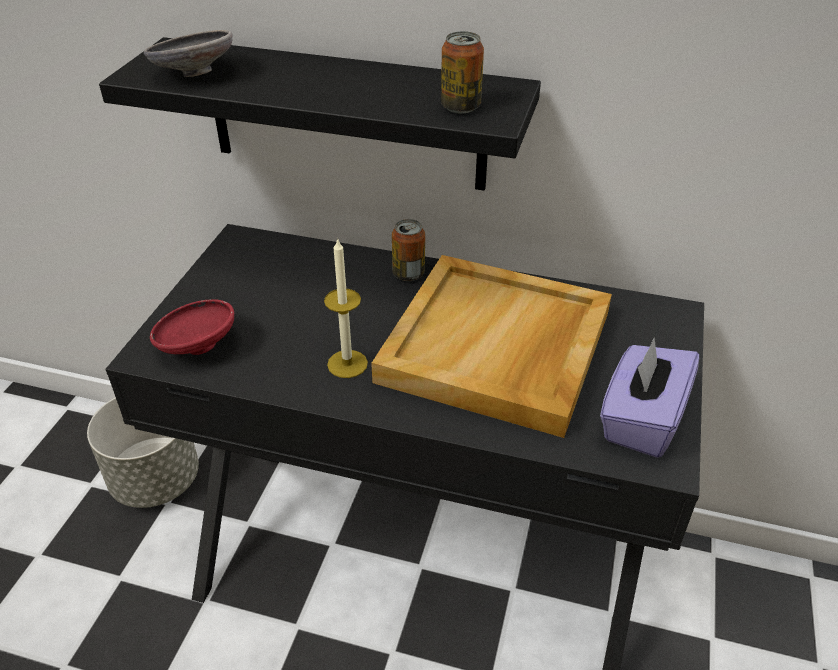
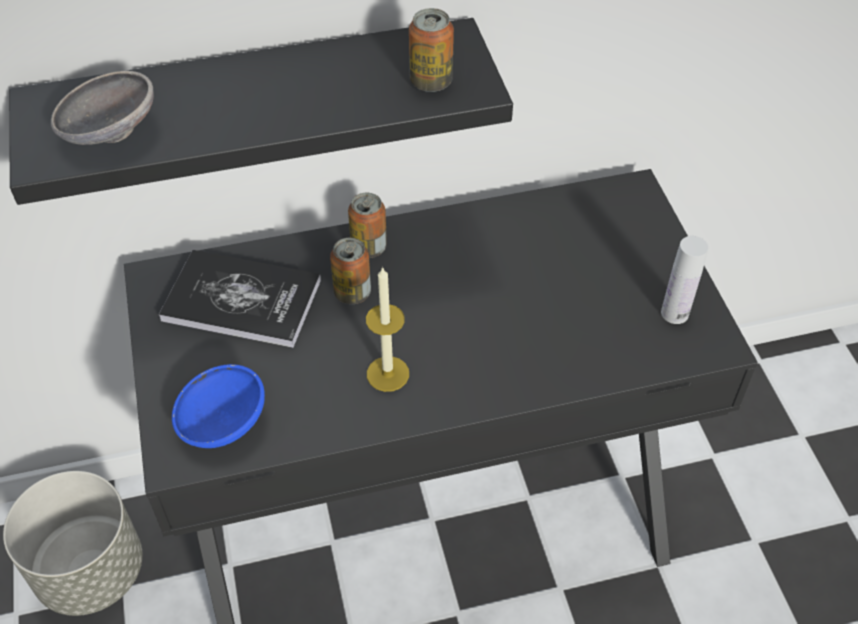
camera: 30 degrees left, 10 degrees up
(197, 346) = (221, 423): red bowl -> blue bowl
(284, 274) = (242, 300): none -> book
(369, 299) = (352, 292): none -> can
(497, 348) = (510, 295): beige tray -> none
(641, 420) = (674, 313): purple tissue box -> white bottle

